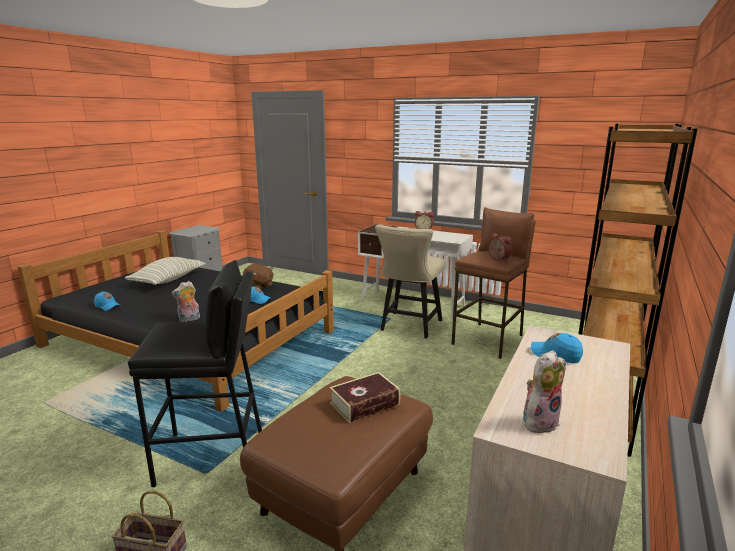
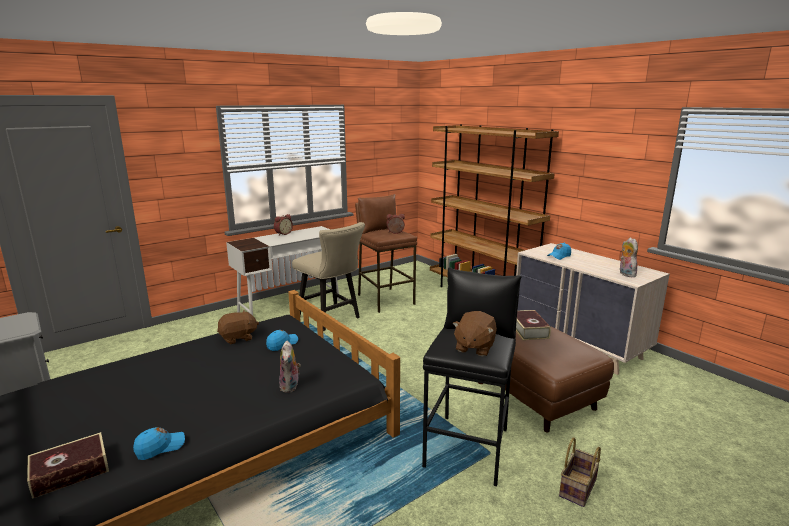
camera: 65 degrees left, 0 degrees up
(86, 295) = (70, 472): none -> book
(168, 280) = (116, 393): pillow -> none
(172, 337) = (474, 347): none -> brown plush toy

